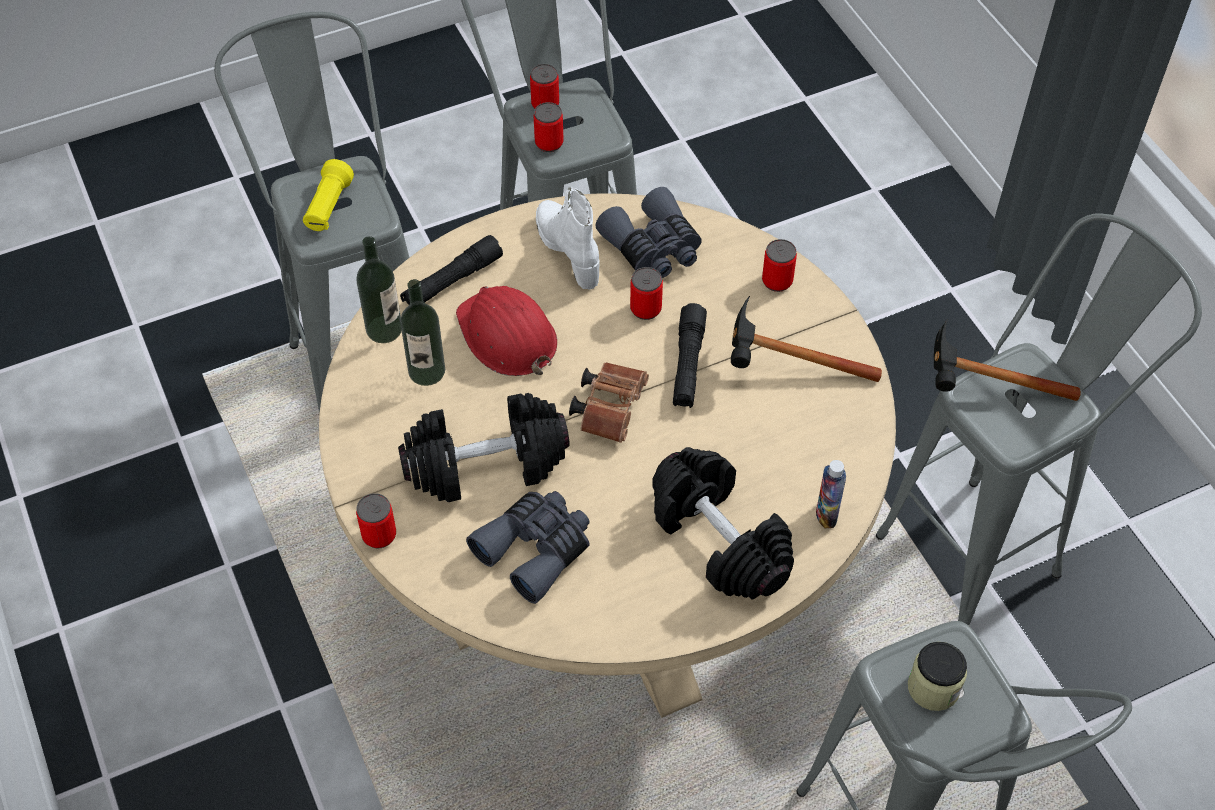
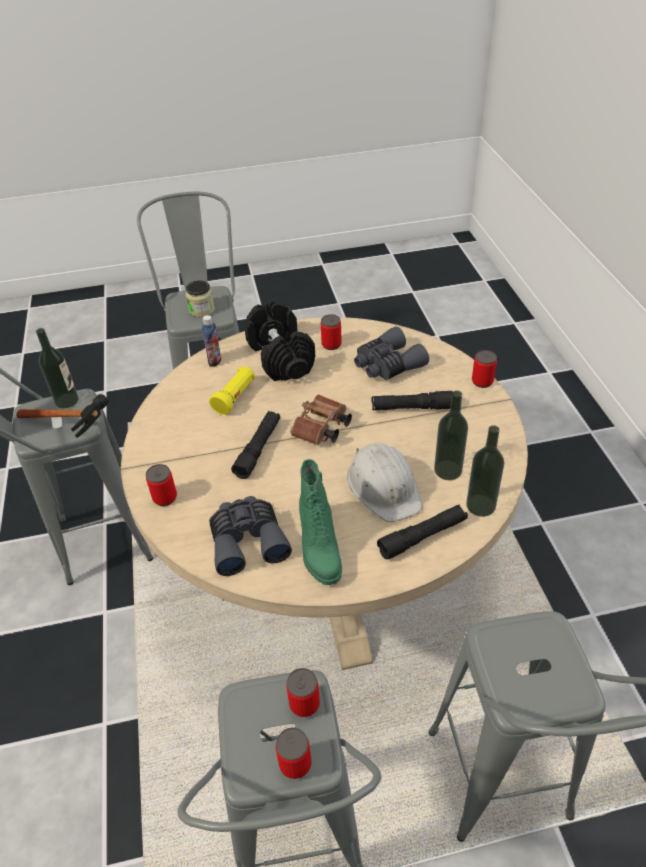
camera: 165 degrees left, 10 degrees down
(328, 207) = (539, 663): yellow flashlight -> yellow flashlight (235, 397)
(485, 465) = (411, 408): black dumbbell -> black flashlight
(507, 336) = (384, 486): red hard hat -> white hard hat
(569, 250) = (318, 549): white boot -> green boot
(645, 309) = (273, 491): can -> can (331, 344)
(782, 367) = (195, 438): hammer -> none
(1029, 435) = (67, 400): none -> bottle

